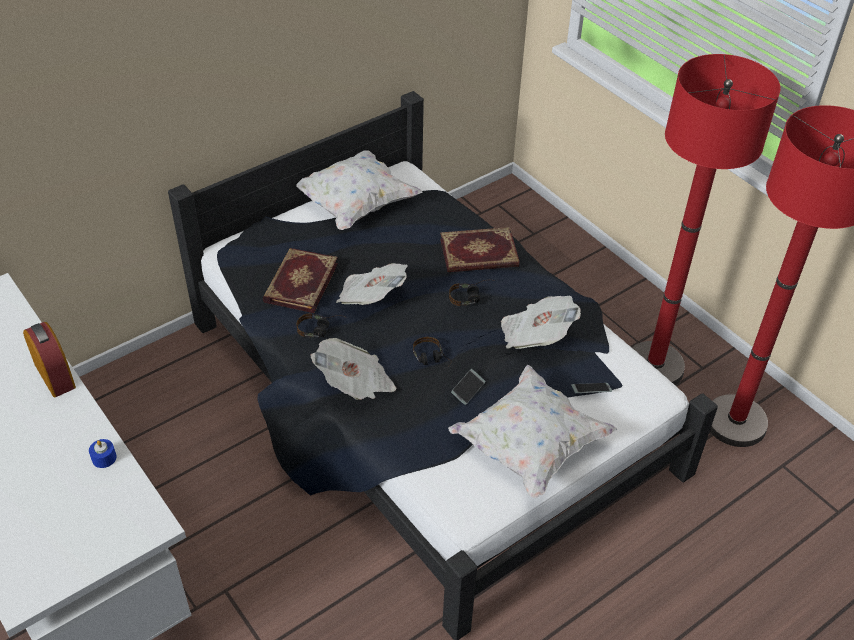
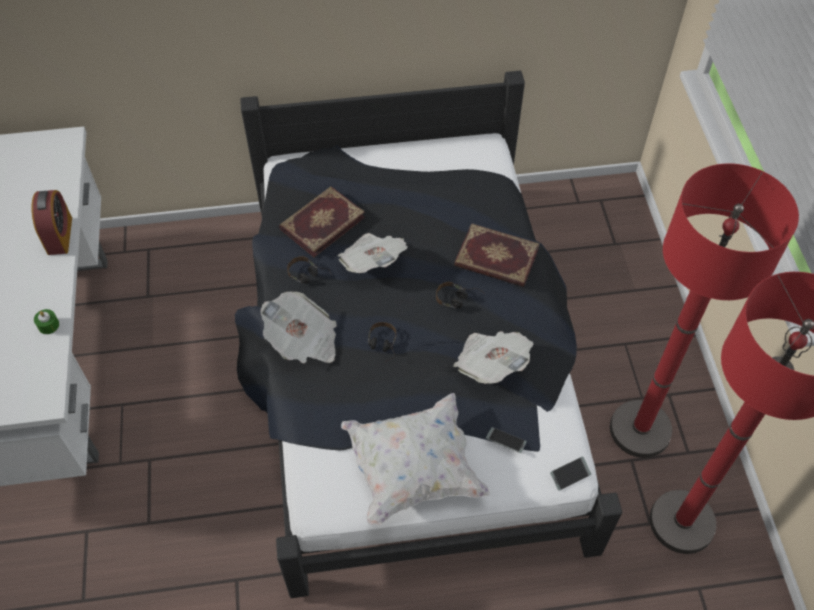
camera: 30 degrees right, 10 degrees up
(104, 458) = (48, 325): blue candle -> green candle
(355, 205) = (421, 163): white pillow -> none
(468, 389) = (394, 390): phone -> phone (570, 475)

